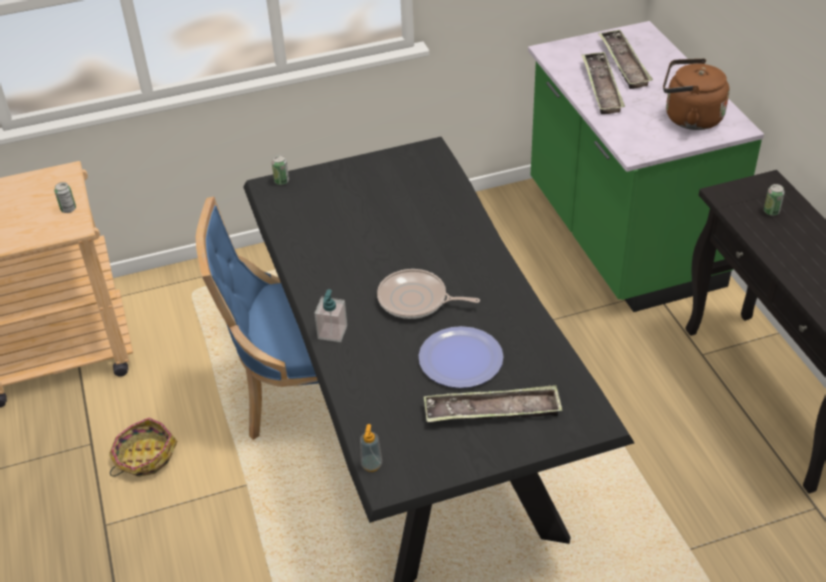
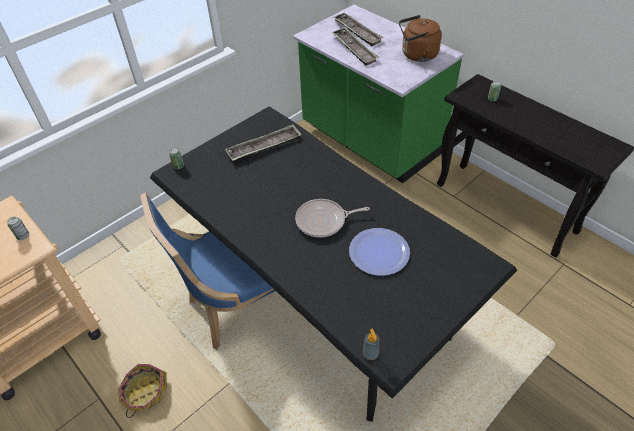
camera: 25 degrees left, 5 degrees up
(332, 332) = (281, 264): soap dispenser -> none
(492, 411) = (423, 282): tray -> tray (264, 147)

